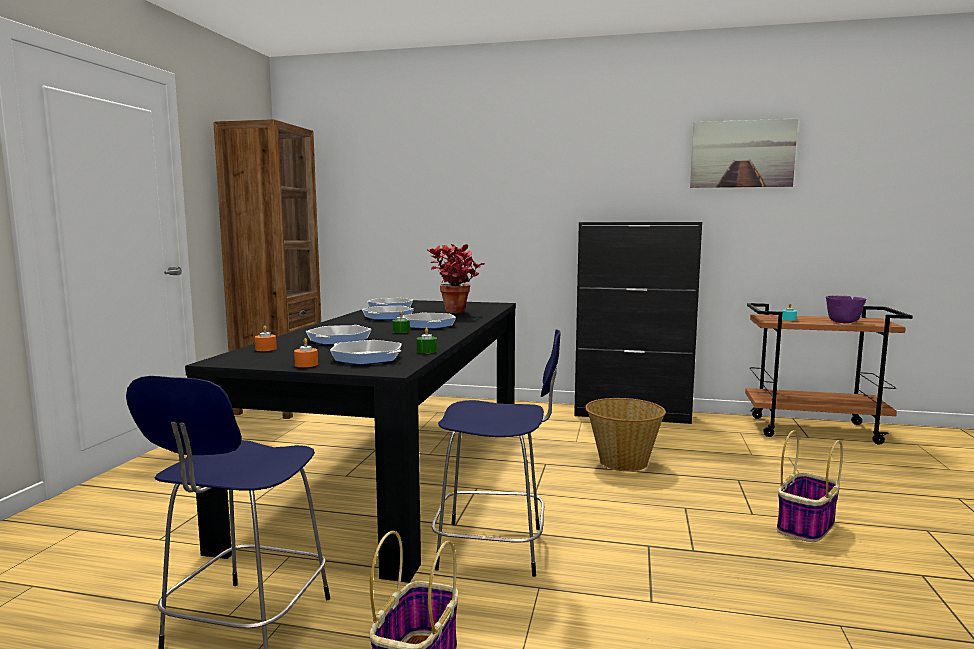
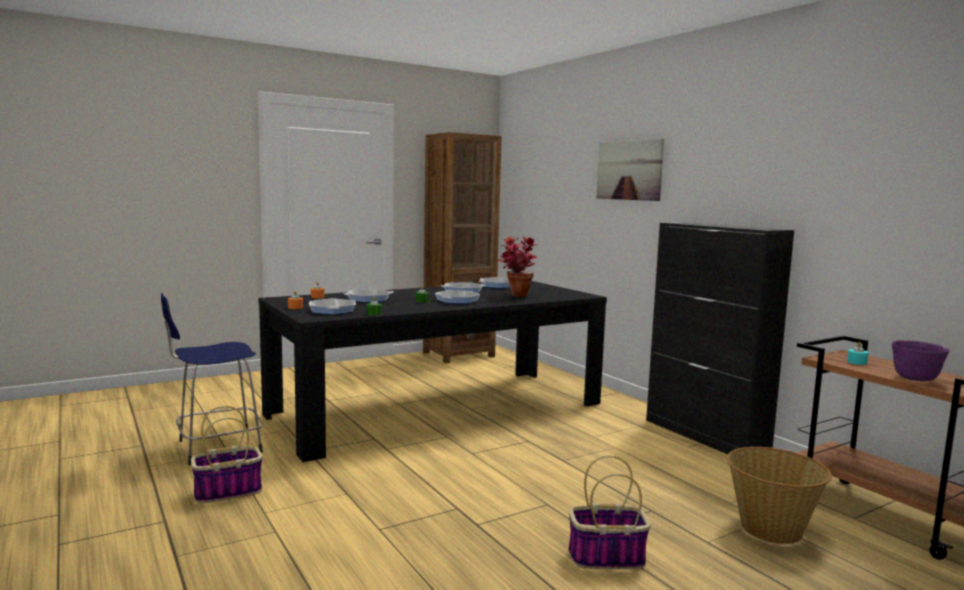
camera: 45 degrees right, 0 degrees up
(495, 548) = (375, 468): blue stool -> none
(623, 462) = (589, 461): basket -> basket (771, 528)
(742, 154) = (854, 149): picture -> picture (629, 170)

